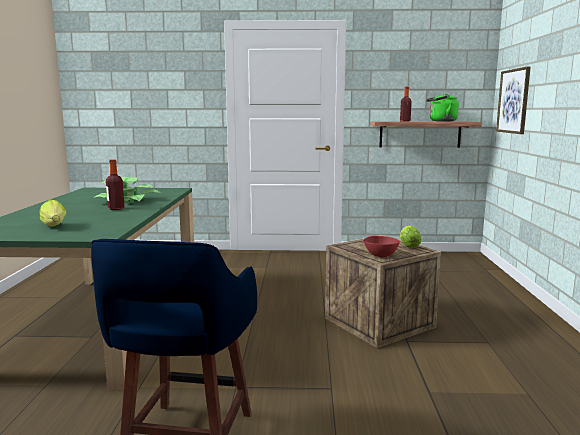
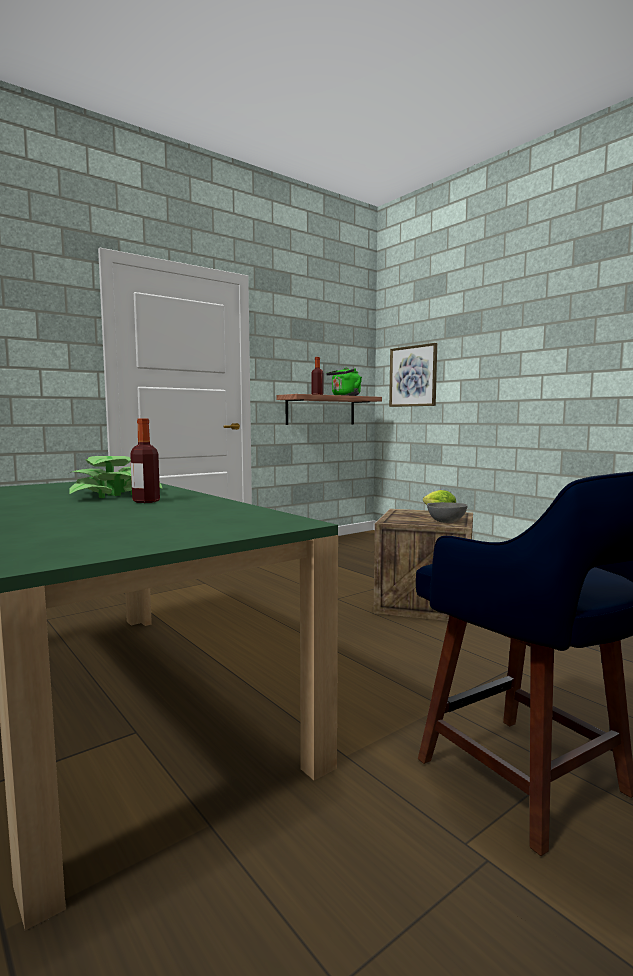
camera: 40 degrees left, 5 degrees down
(55, 227) = (163, 526): lettuce -> none
(381, 255) = (447, 522): red bowl -> grey bowl

